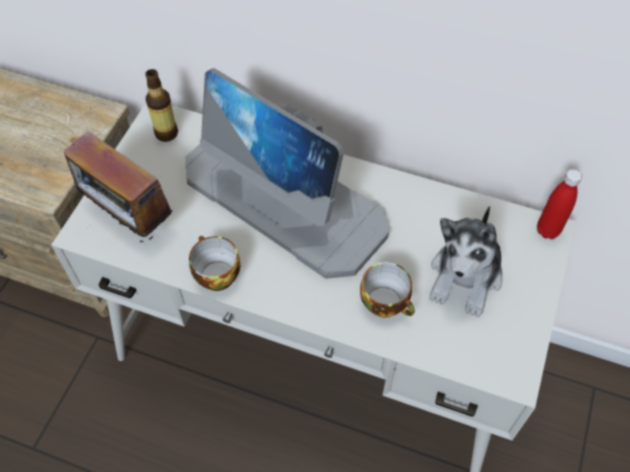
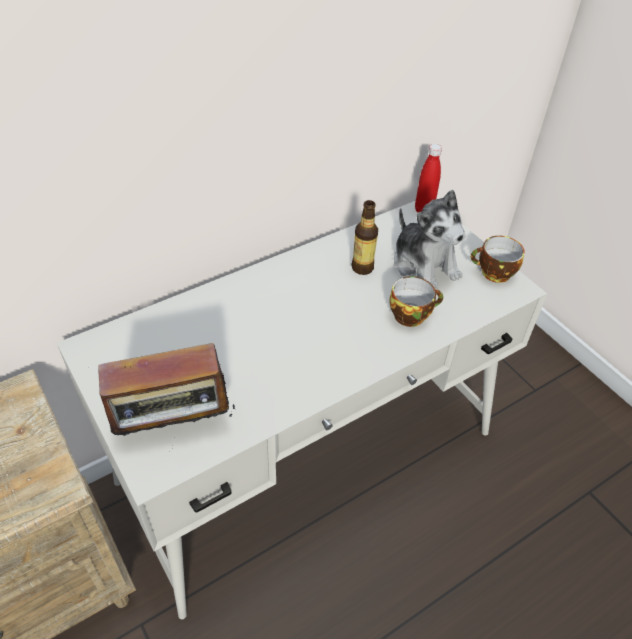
camera: 55 degrees left, 10 degrees down
(166, 133) = (112, 351): bottle -> bottle (362, 268)
(215, 275) = (294, 398): cup -> cup (493, 273)
(285, 199) = (266, 316): monitor -> none

